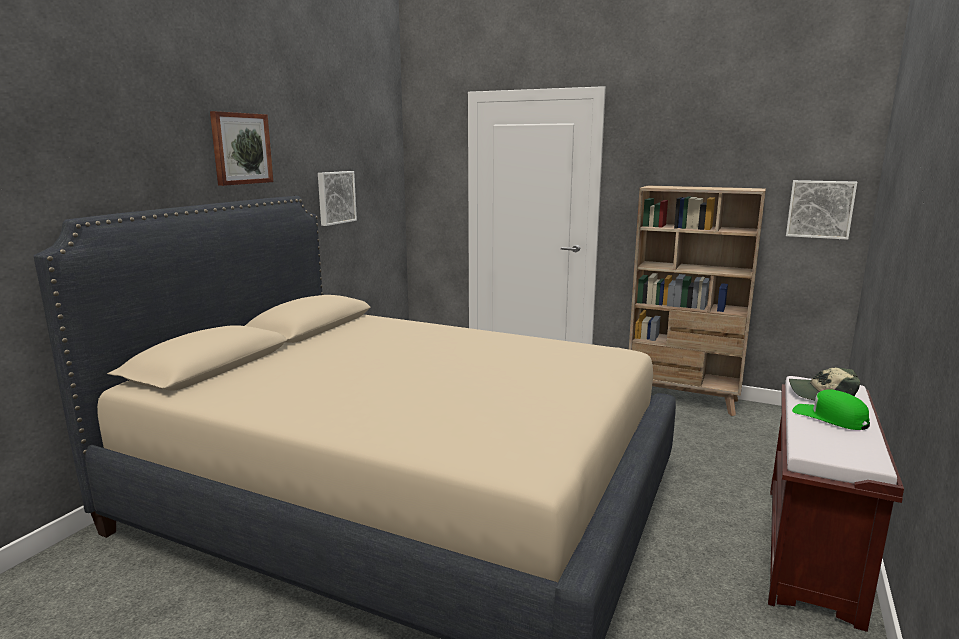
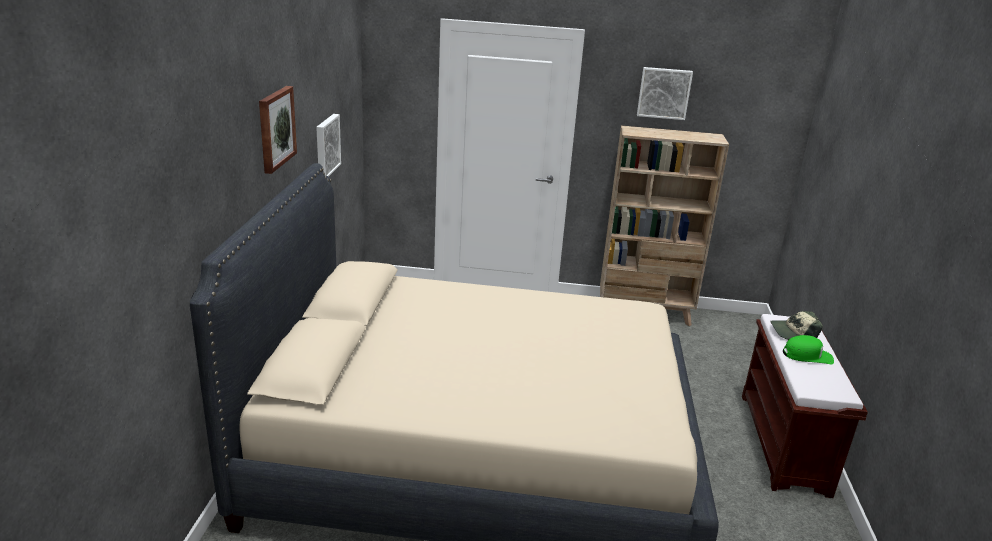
camera: 20 degrees left, 10 degrees up
(820, 209) = (763, 152): picture -> picture (664, 93)
(830, 418) = (807, 356): green cap -> green cap turned 150 degrees clockwise

